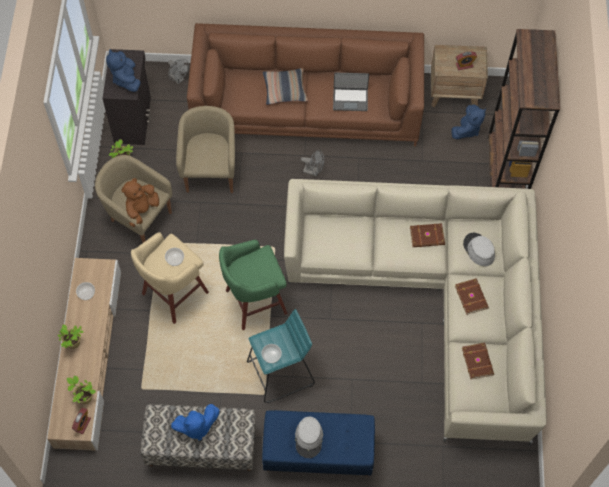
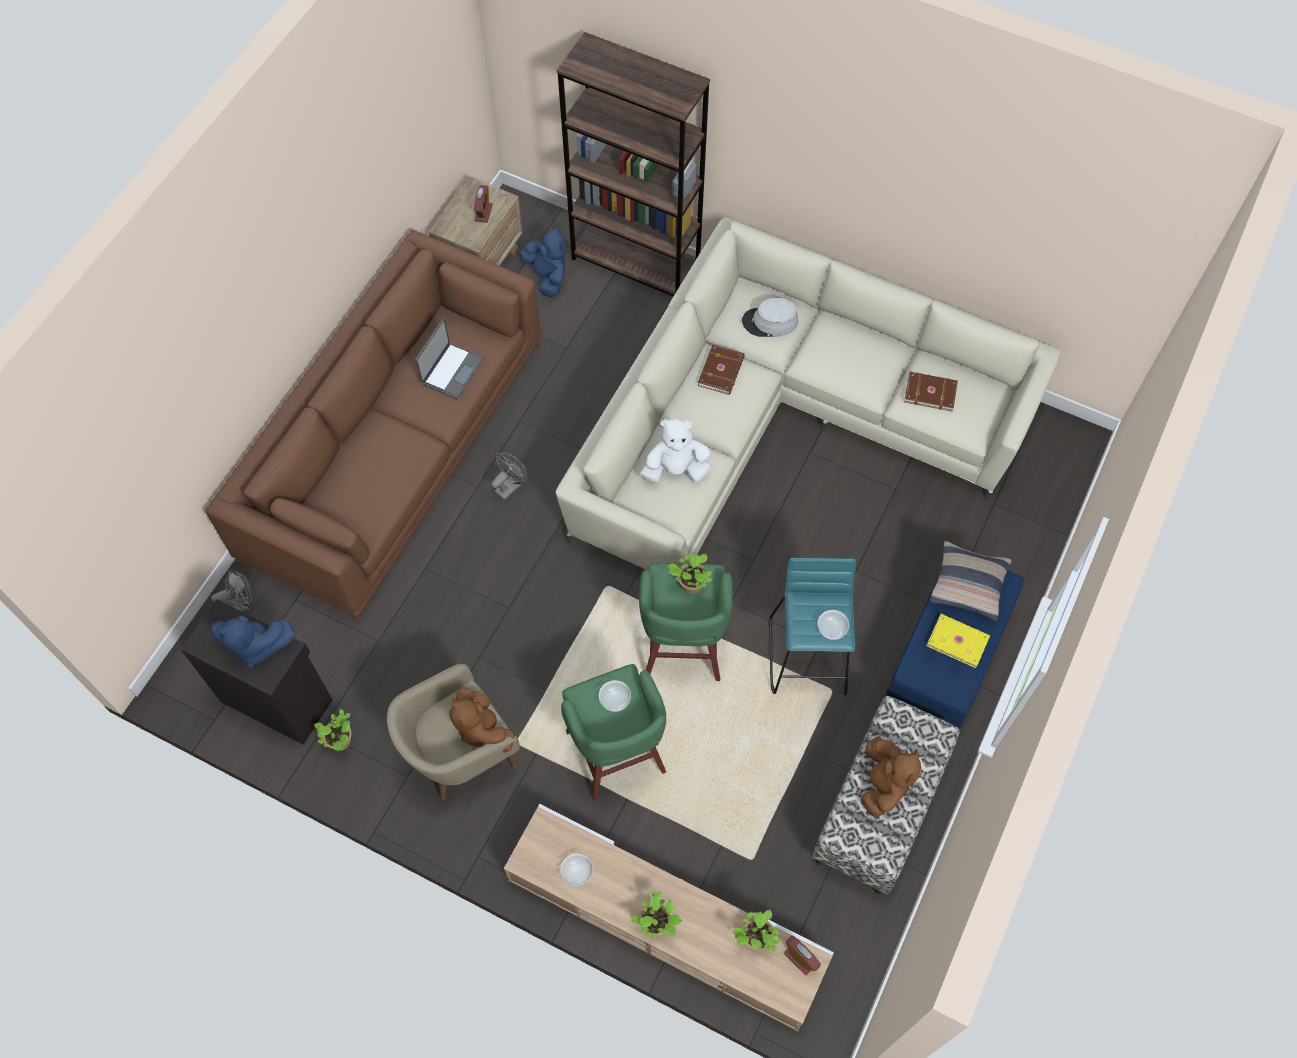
camera: 65 degrees left, 0 degrees up
(173, 294) = (616, 755): beige stool -> green stool
(196, 426) = (883, 784): blue plush toy -> brown plush toy
(210, 172) = (434, 623): beige armchair -> none
(262, 269) = (690, 585): none -> potted plant
(285, 90) = (385, 446): pillow -> pillow (968, 585)
(309, 438) = (957, 640): grey hat -> yellow book
(345, 239) = (676, 470): none -> white plush toy
(472, 296) = (834, 359): brown book -> none

